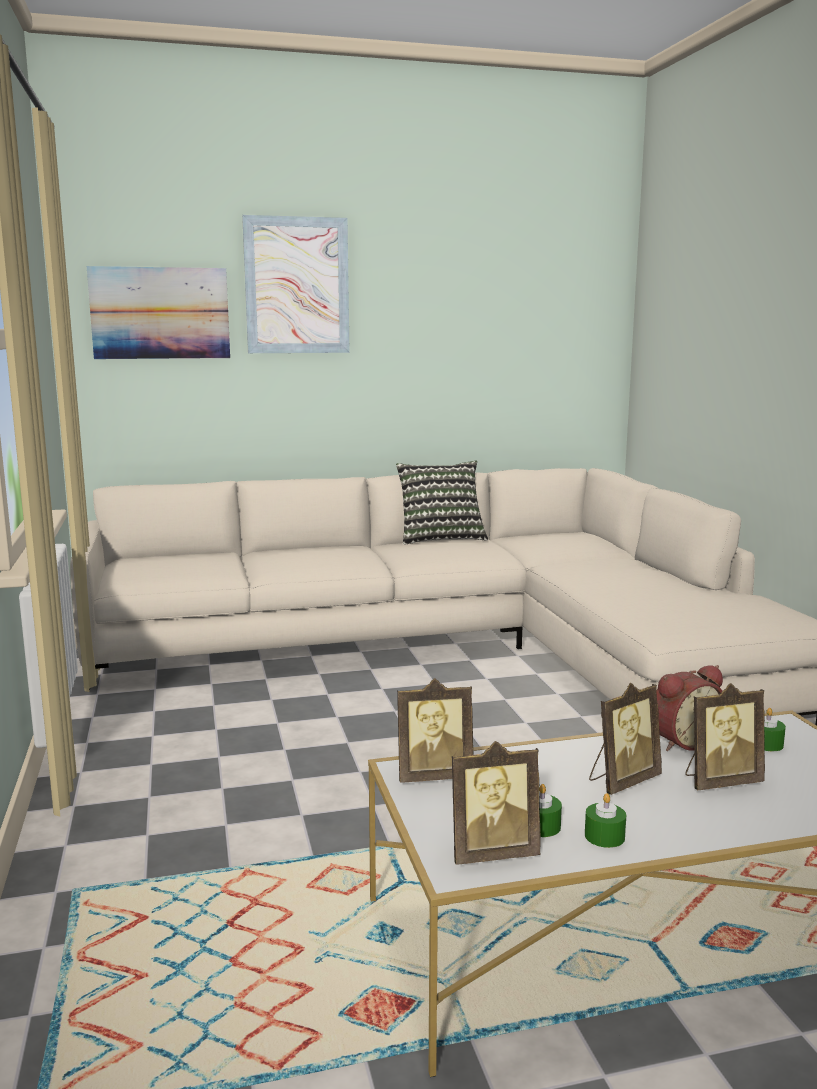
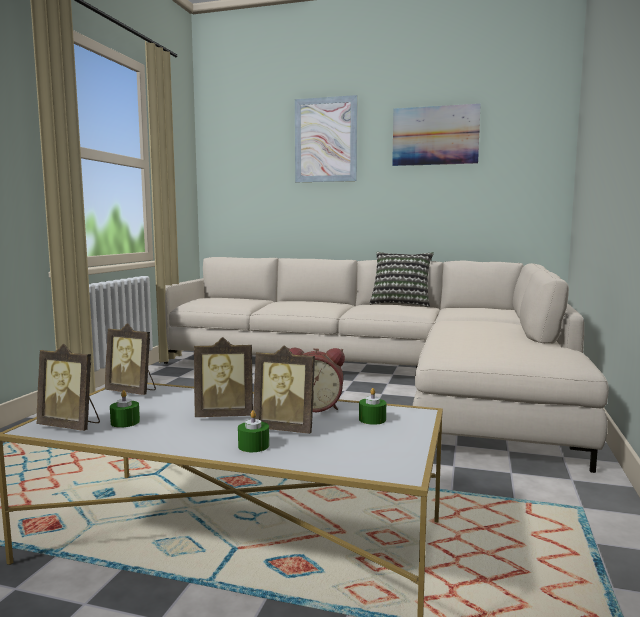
camera: 30 degrees right, 5 degrees down
(160, 313) = (249, 160): picture -> picture (435, 135)
(604, 836) = (145, 434): green candle -> green candle (253, 446)

